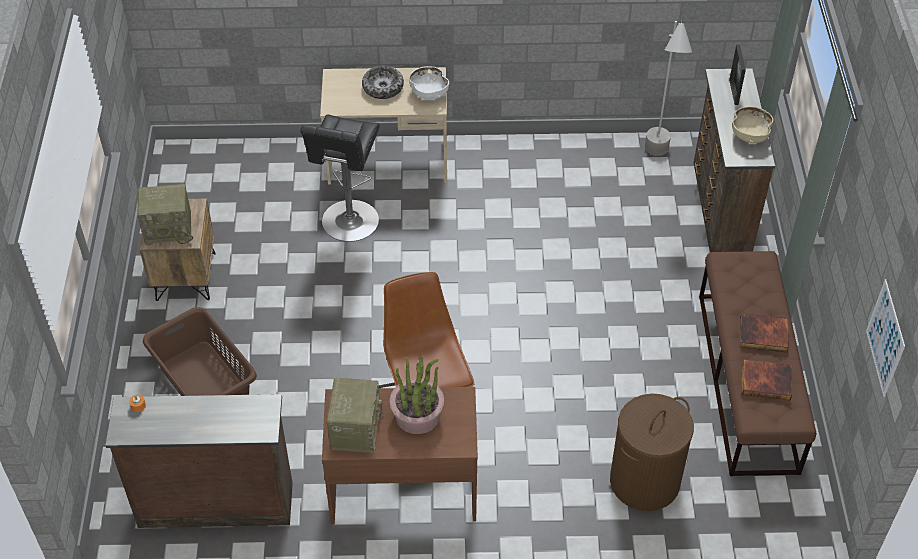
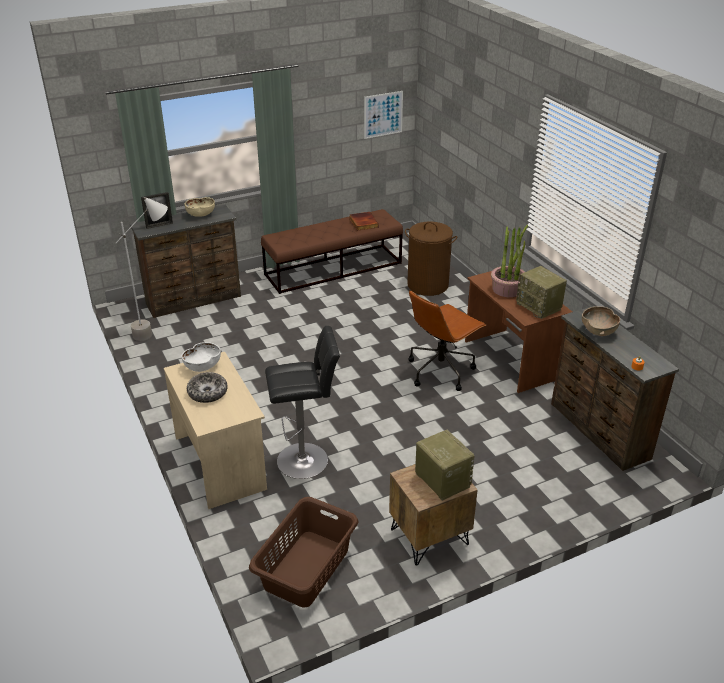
camera: 115 degrees left, 15 degrees down
(205, 380) = (515, 478): brown laundry basket -> brown laundry basket (305, 568)
(225, 412) = (598, 331): none -> brown bowl
(355, 428) = (539, 306): radio -> radio turned 105 degrees counterclockwise
(763, 335) = (331, 228): book -> none

